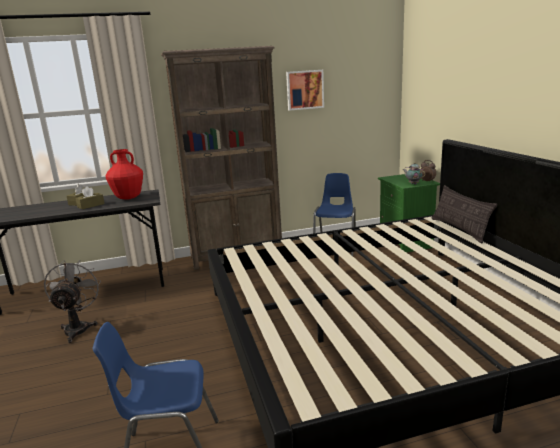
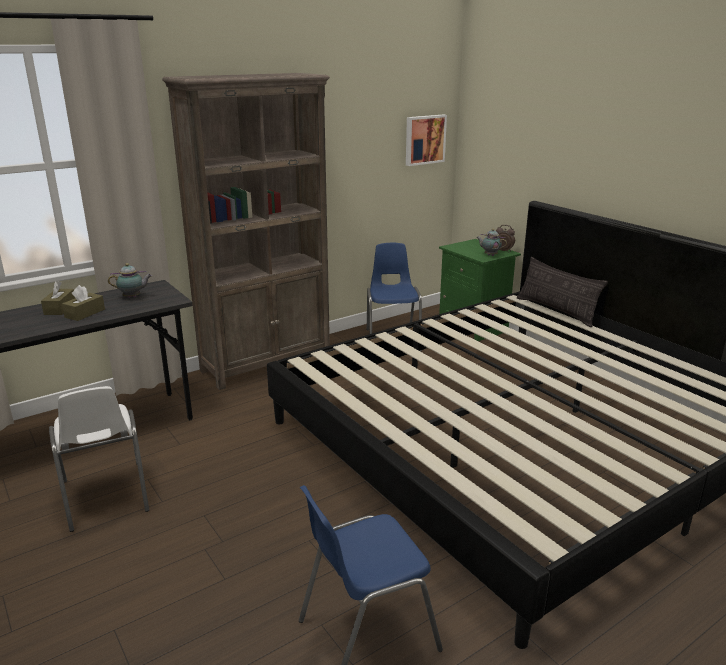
camera: 20 degrees left, 5 degrees up
(78, 327) = (105, 496): grey fan -> white chair
(128, 198) = (133, 297): red vase -> teapot
(304, 90) = (348, 131): picture -> picture (424, 139)

